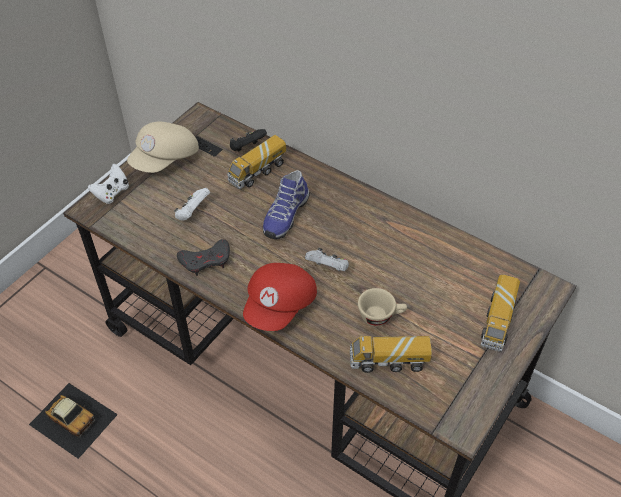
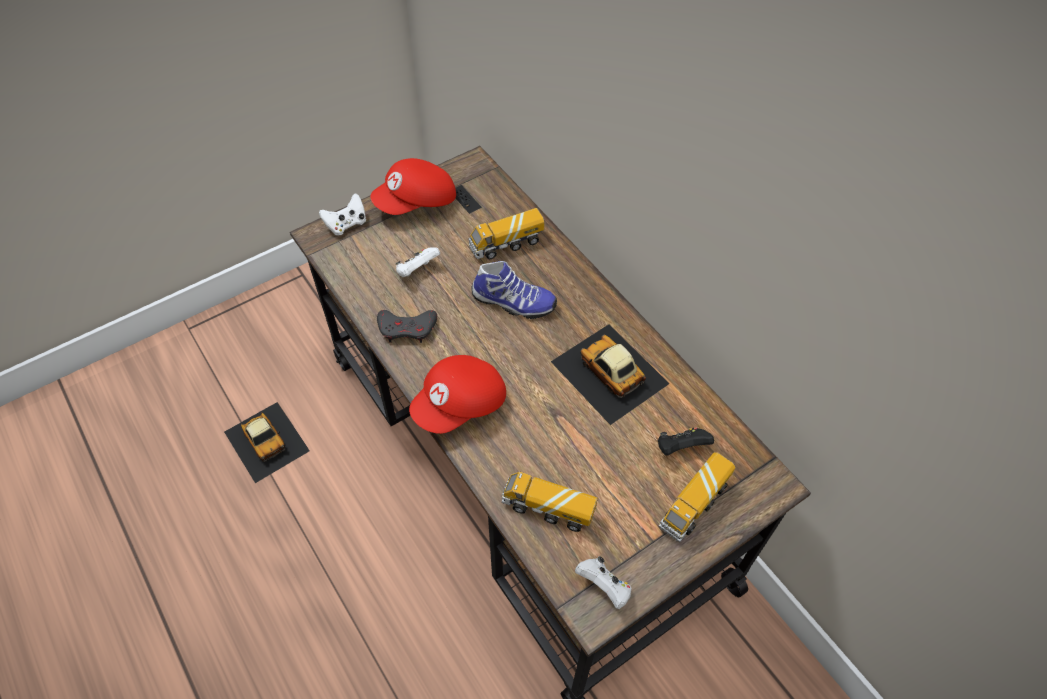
camera: 20 degrees right, 5 degrees up
(166, 159) = (417, 202): beige cap -> red cap
(247, 148) = (507, 213): black game controller -> black game controller (680, 448)
(285, 215) = (513, 303): shoe -> shoe turned 120 degrees counterclockwise
(328, 268) = (531, 378): white game controller -> white game controller (604, 586)
(381, 316) = (563, 453): beige cup -> none
(387, 245) = (609, 373): none -> toy car

